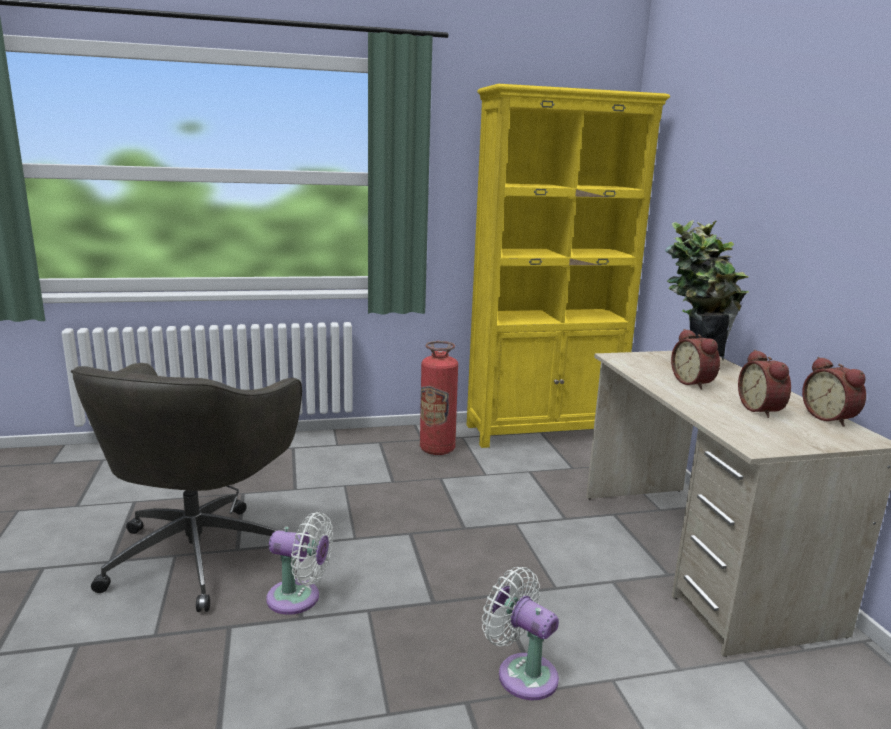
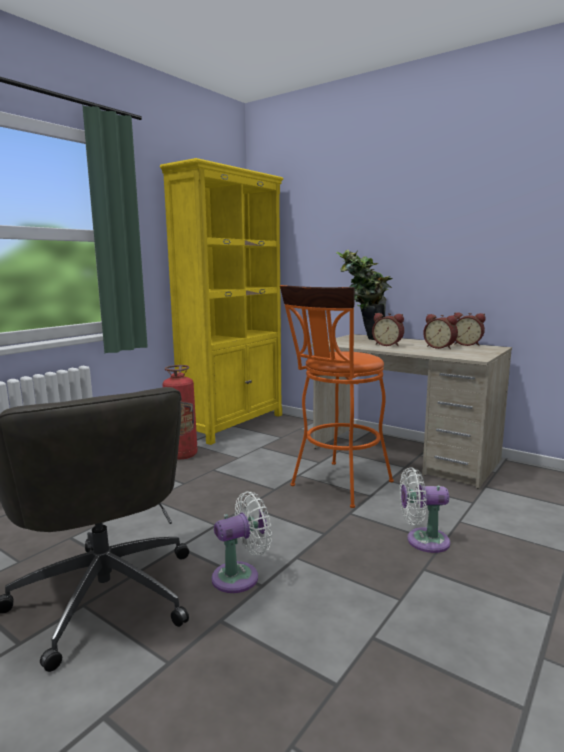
camera: 40 degrees left, 5 degrees down
(536, 557) = (337, 486): none -> orange stool

